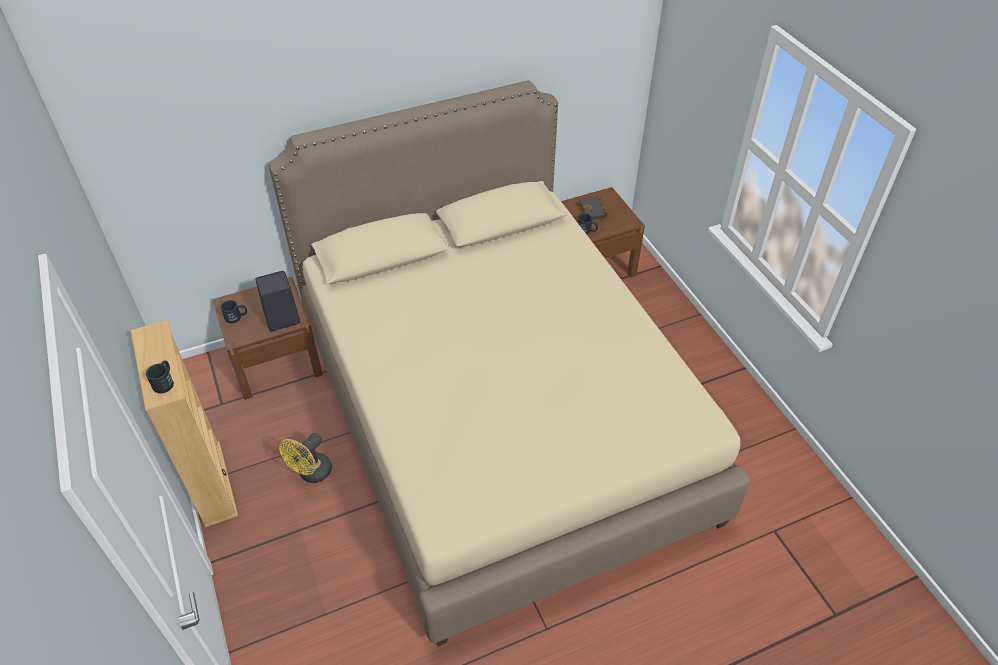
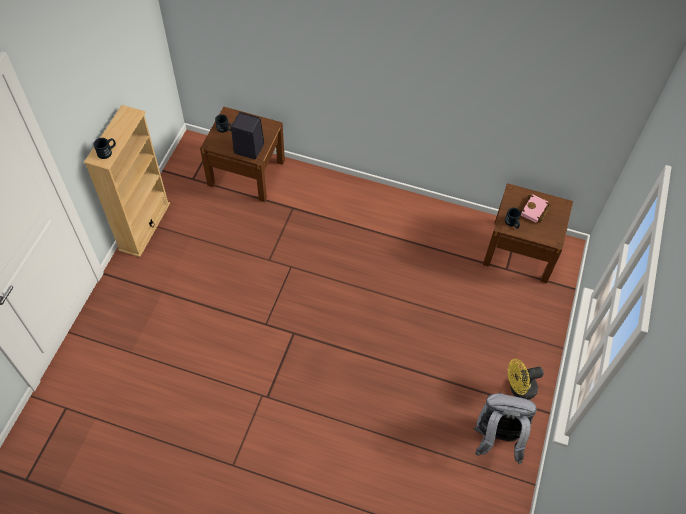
camera: 40 degrees right, 10 degrees up
(311, 474) = (199, 262): yellow fan -> yellow fan (519, 389)
(498, 416) = (340, 312): beige bed -> none
(593, 211) = (534, 211): black book -> pink book
(731, 417) = (496, 438): none -> grey backpack

